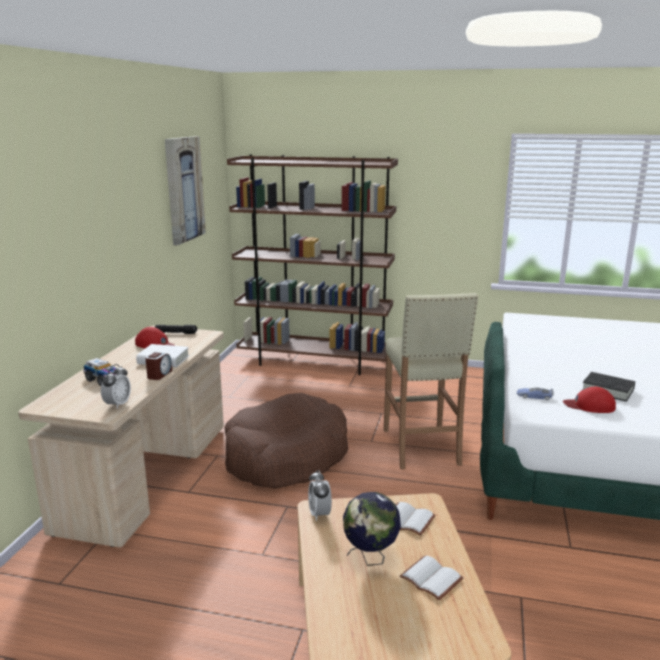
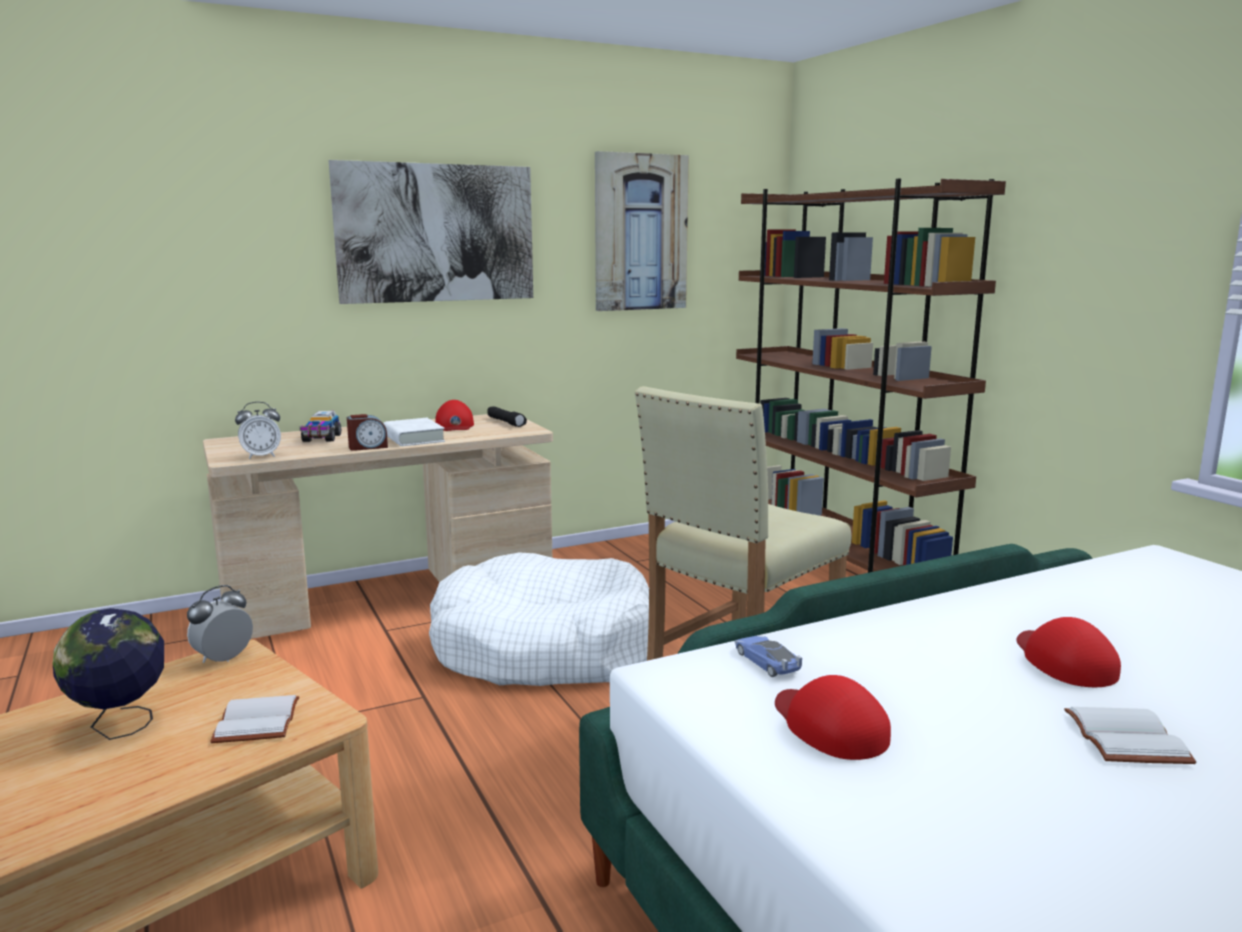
camera: 50 degrees right, 5 degrees down
(108, 210) = (436, 233): none -> picture
(286, 456) = (544, 648): brown dog bed -> white dog bed
(433, 578) = (85, 790): white book -> white book (1130, 739)
(577, 361) = (1064, 661): none -> red cap
(607, 390) = (966, 728): black book -> none

